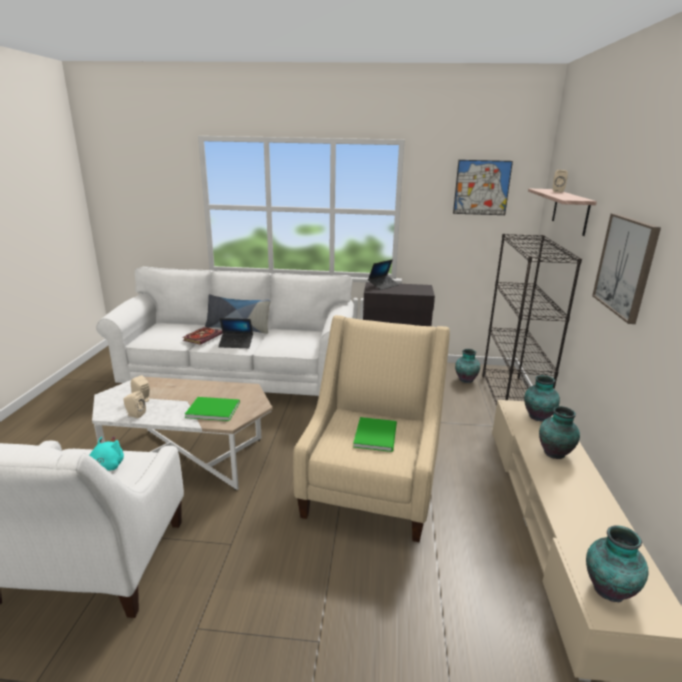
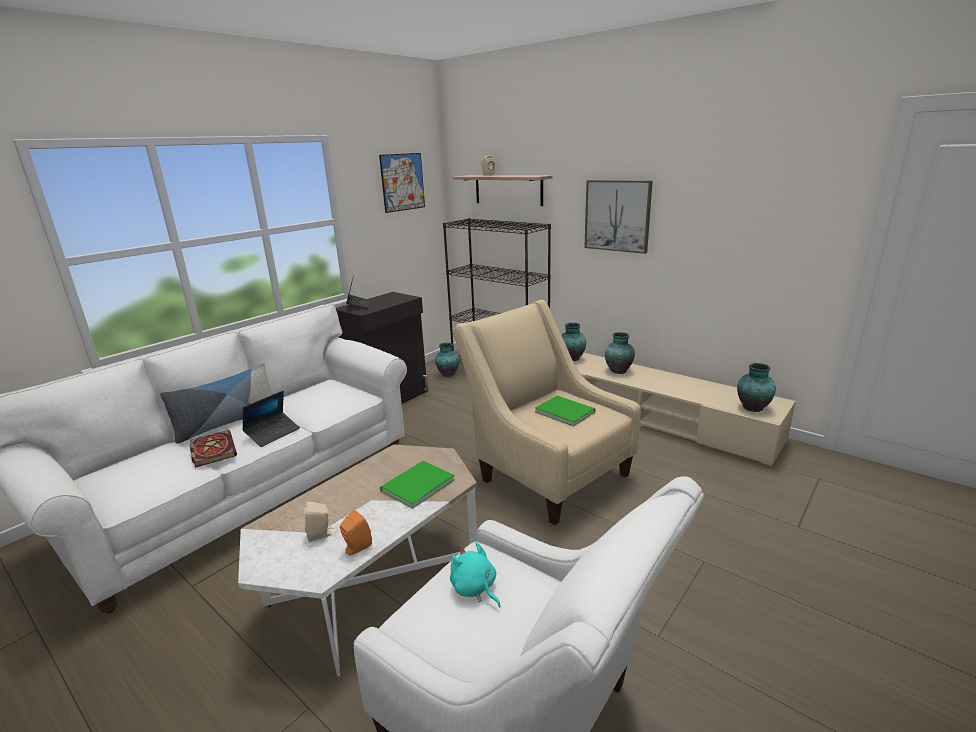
camera: 55 degrees left, 0 degrees up
(135, 414) = (356, 548): beige speaker -> orange speaker

